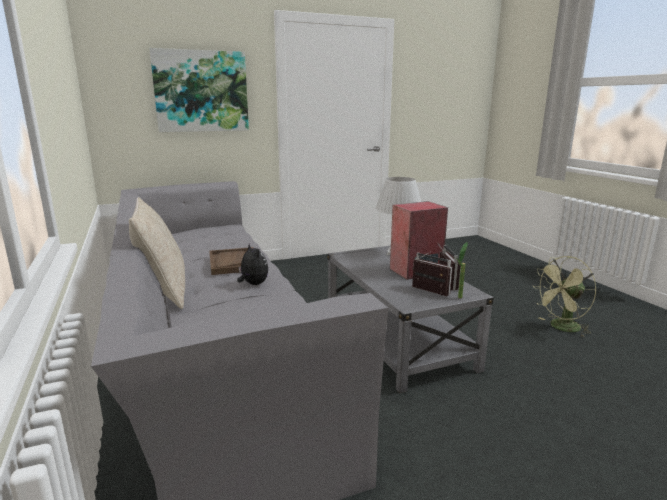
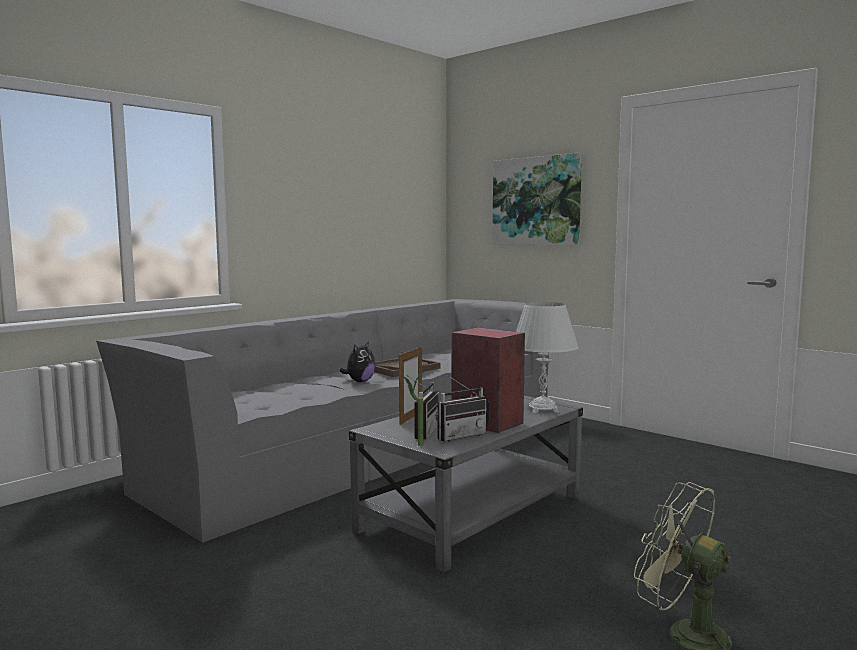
camera: 65 degrees right, 10 degrees down
(164, 292) = (327, 371): beige pillow -> none
(385, 288) = (411, 418): none -> picture frame

